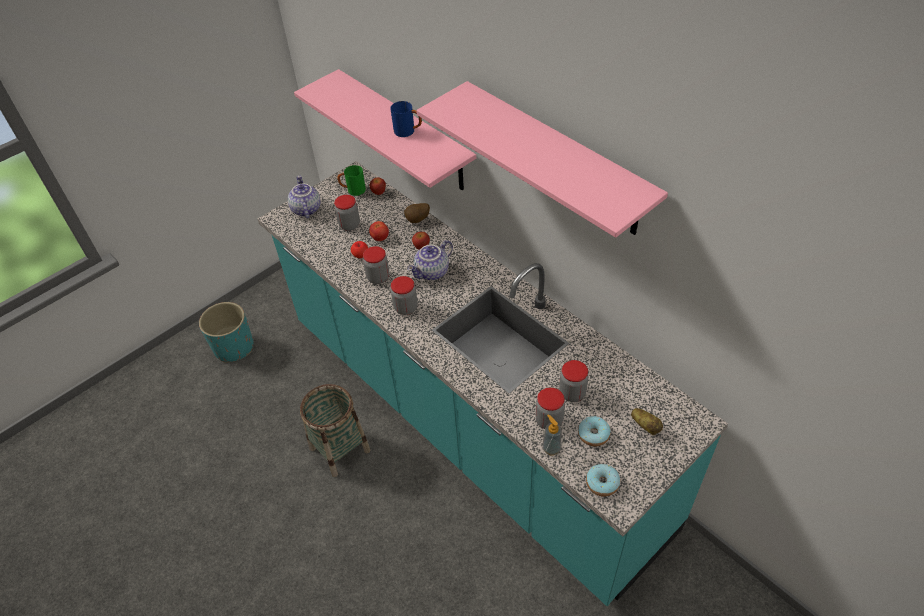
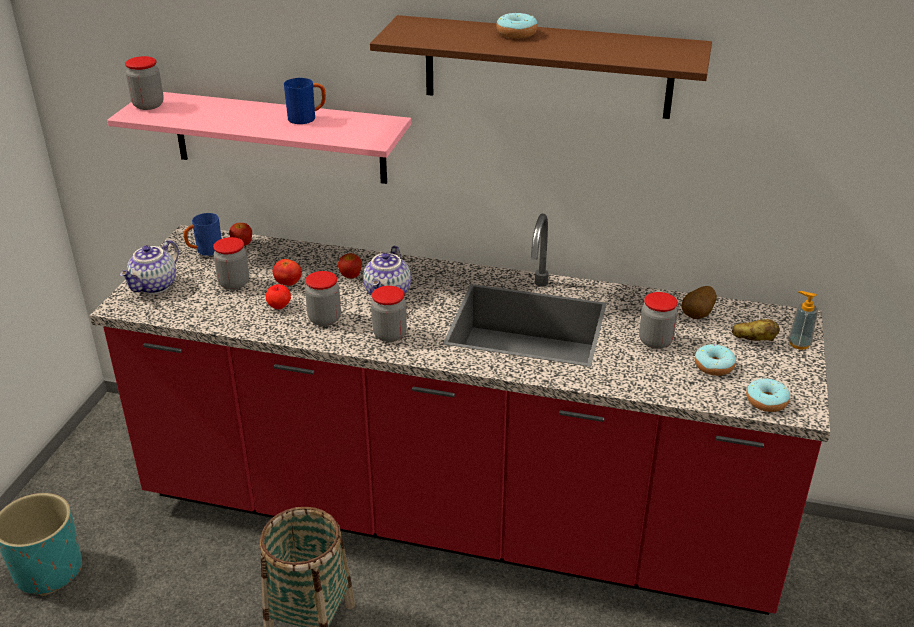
camera: 35 degrees left, 15 degrees down
(305, 209) = (155, 286): teapot -> teapot turned 105 degrees counterclockwise
(353, 190) = (205, 251): green mug -> blue mug
(418, 220) = (321, 254): potato -> potato (698, 315)
(469, 422) = (457, 517): turquoise counter -> red counter
(525, 132) = (516, 33): none -> donut
(549, 420) = (657, 372): jar -> jar (148, 105)
(551, 448) = (686, 394): soap dispenser -> soap dispenser (799, 344)
(557, 159) = (547, 67): pink shelf -> brown shelf

